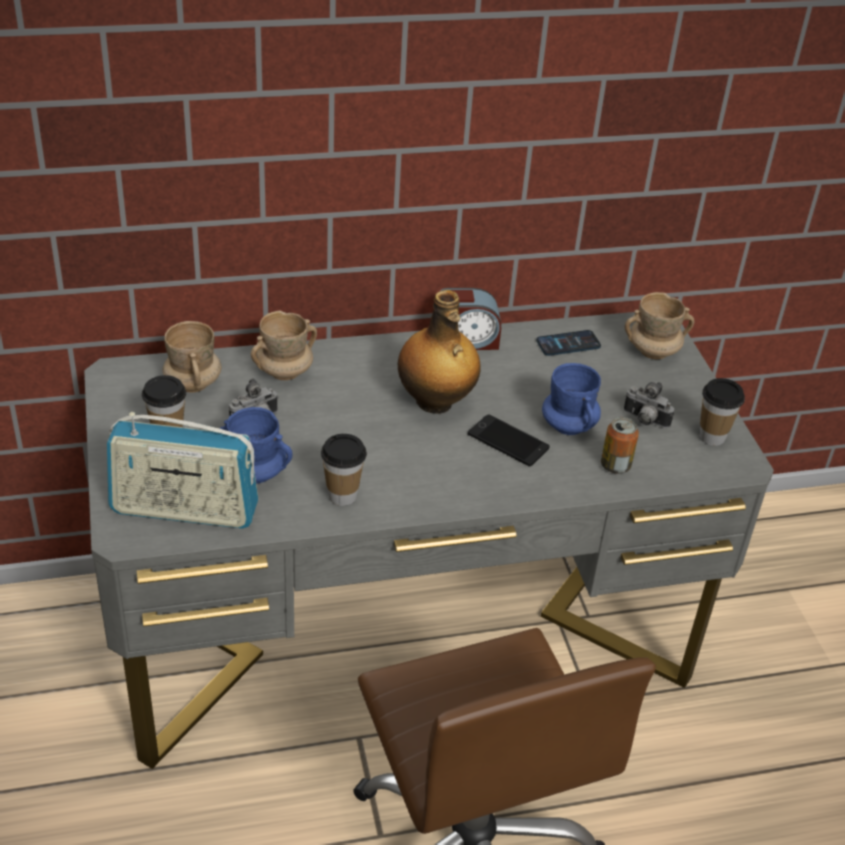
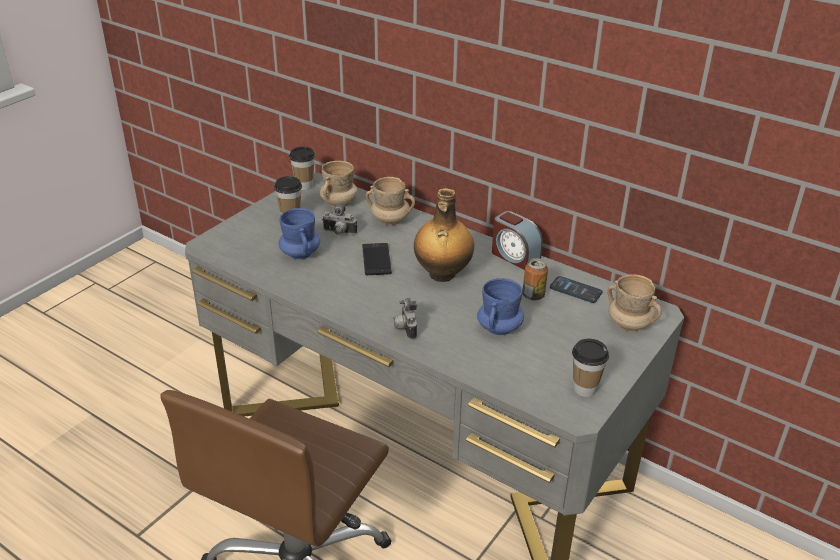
camera: 50 degrees right, 5 degrees down
(184, 510) = (245, 250): radio -> none
(342, 496) = (321, 286): cup -> cup (304, 186)
(508, 441) = (449, 314): phone -> phone (376, 259)
(615, 466) = (491, 363): can -> can (533, 295)
(644, 421) = (553, 354): camera -> camera (404, 328)

